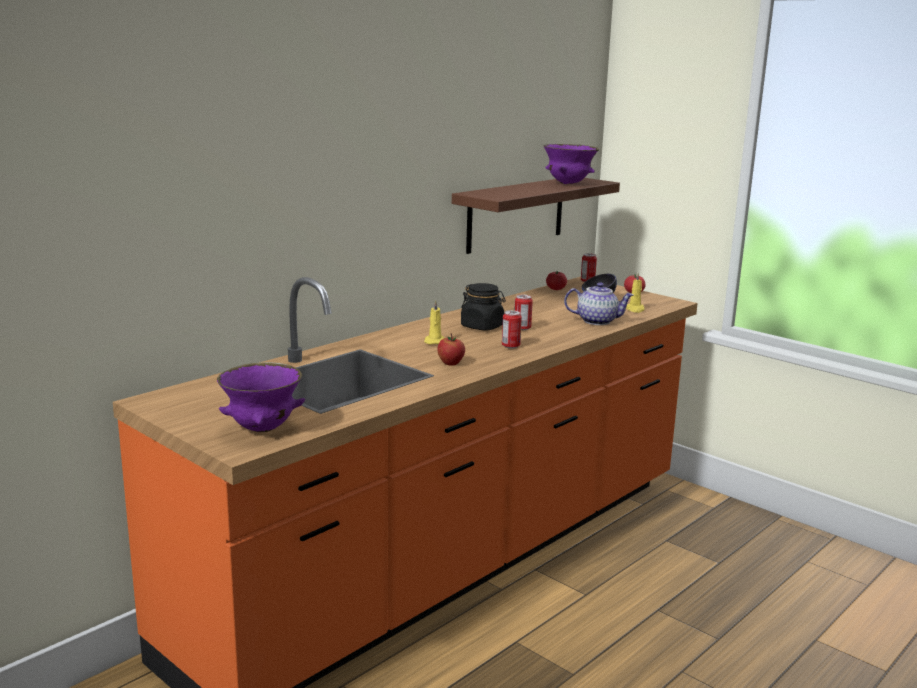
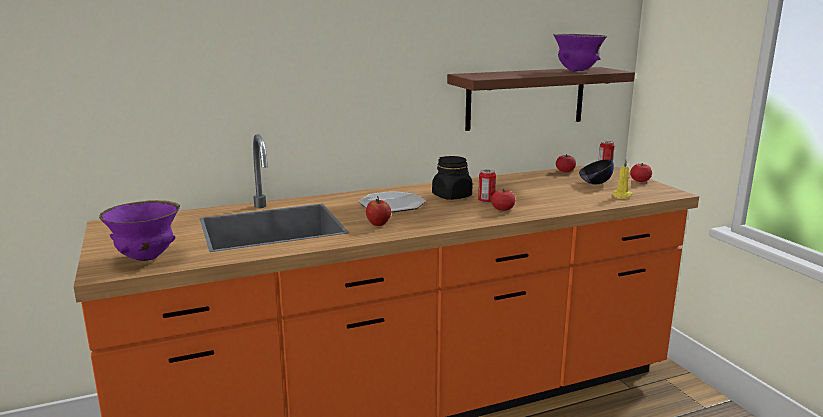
camera: 25 degrees right, 0 degrees up
(435, 341) = (392, 204): yellow candle -> plate
(510, 346) = (453, 215): can -> none
(547, 334) = (502, 209): none -> tomato
(597, 321) = (568, 202): teapot -> none

